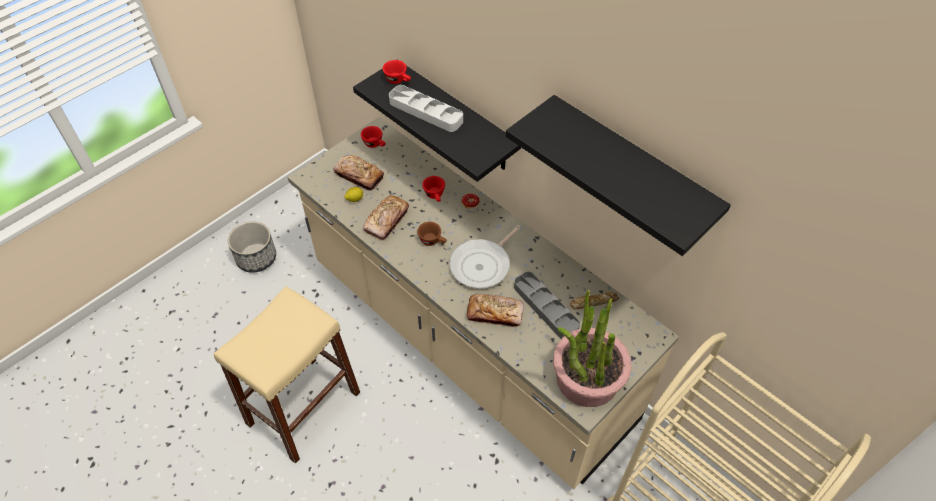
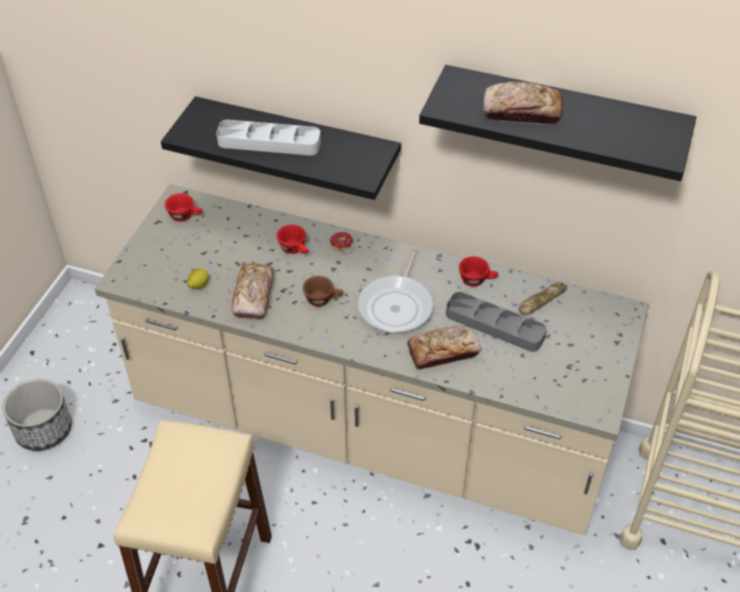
camera: 25 degrees left, 5 degrees down
(359, 176) = (187, 258): bread -> bread (521, 112)
(398, 80) = (213, 118): red cup -> red cup (477, 280)
(587, 379) = (583, 381): potted plant -> none

